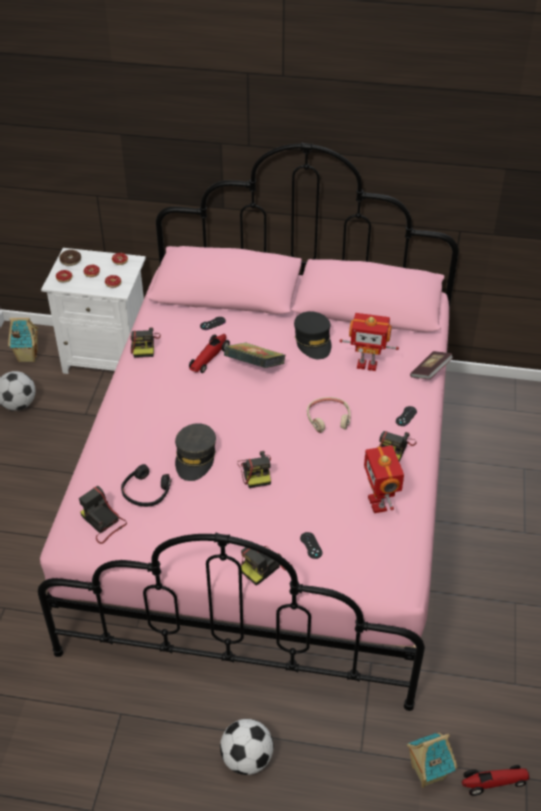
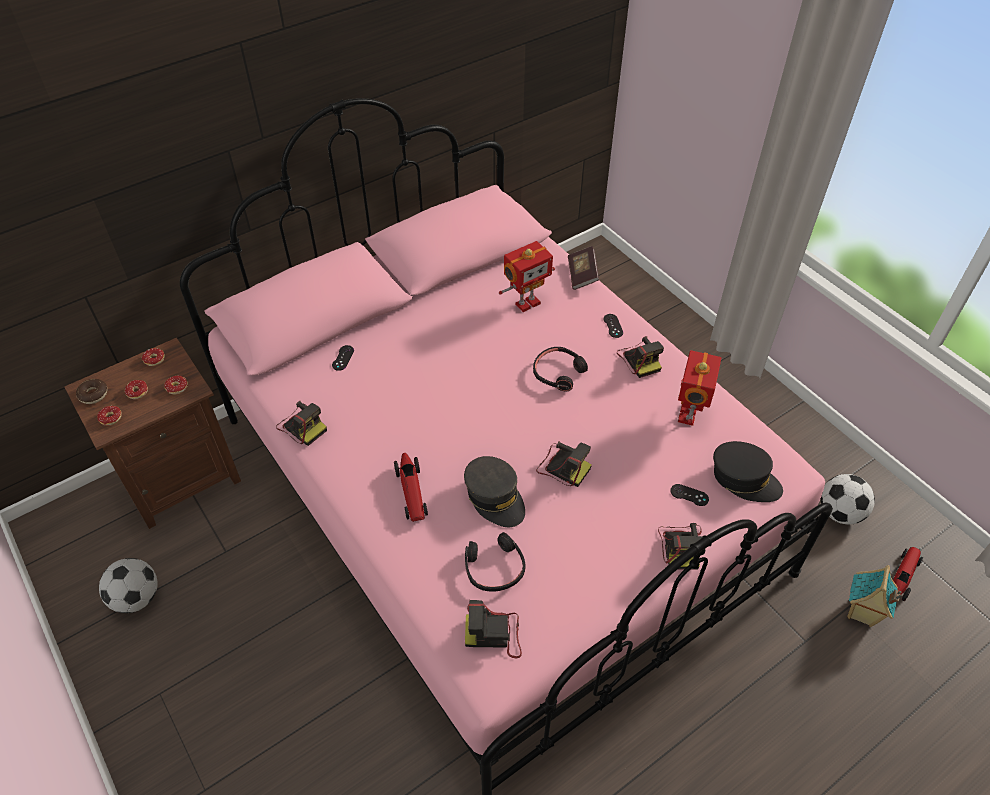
camera: 45 degrees left, 5 degrees up
(27, 356) = (84, 540): toy house -> none
(107, 357) = (180, 478): white nightstand -> brown nightstand
(209, 358) = (383, 393): toy car -> toy car (411, 491)
(247, 759) = (743, 732): football -> football (839, 512)
(255, 367) = (437, 372): book -> none
(313, 341) = (456, 313): black cap -> black cap (744, 479)
(328, 419) = (558, 373): beige headphones -> black headphones
(379, 503) = (689, 415): toy robot -> toy robot turned 75 degrees clockwise

